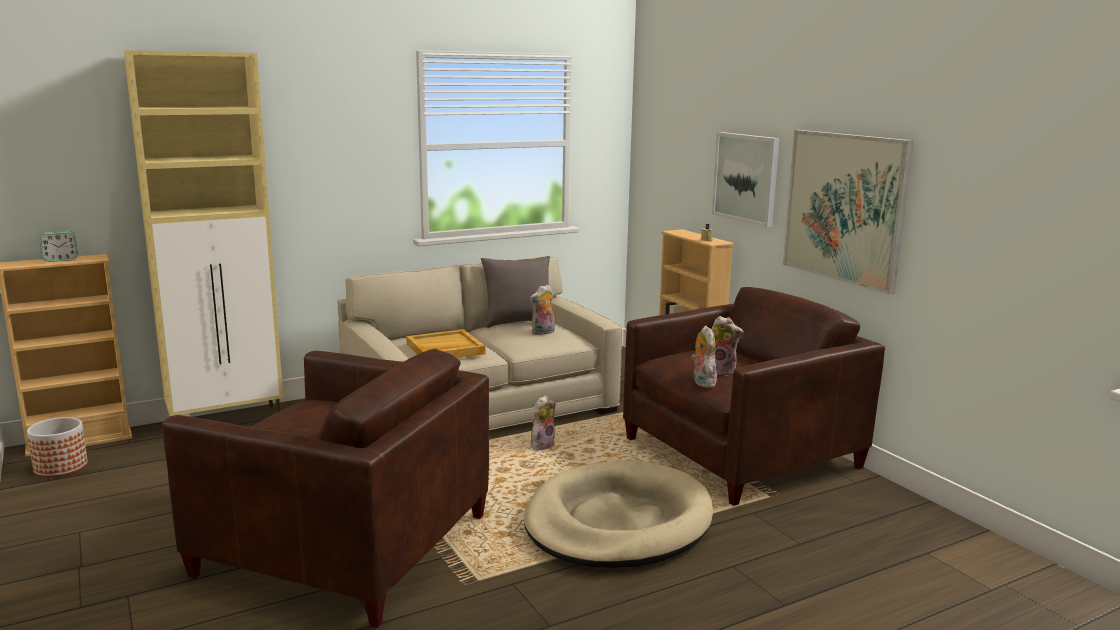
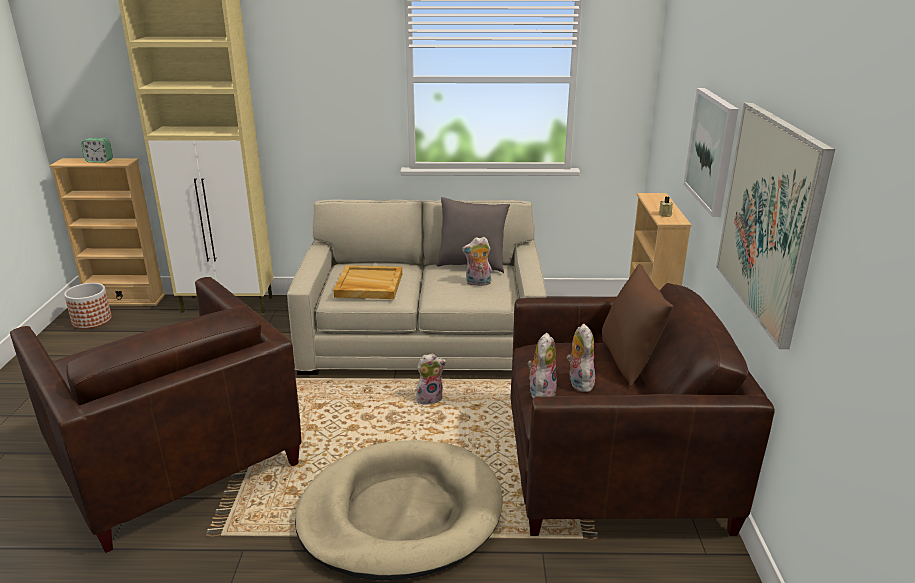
camera: 30 degrees right, 10 degrees up
(722, 371) = (578, 382): plush toy -> plush toy turned 150 degrees counterclockwise
(738, 354) = (629, 362): none -> brown pillow

